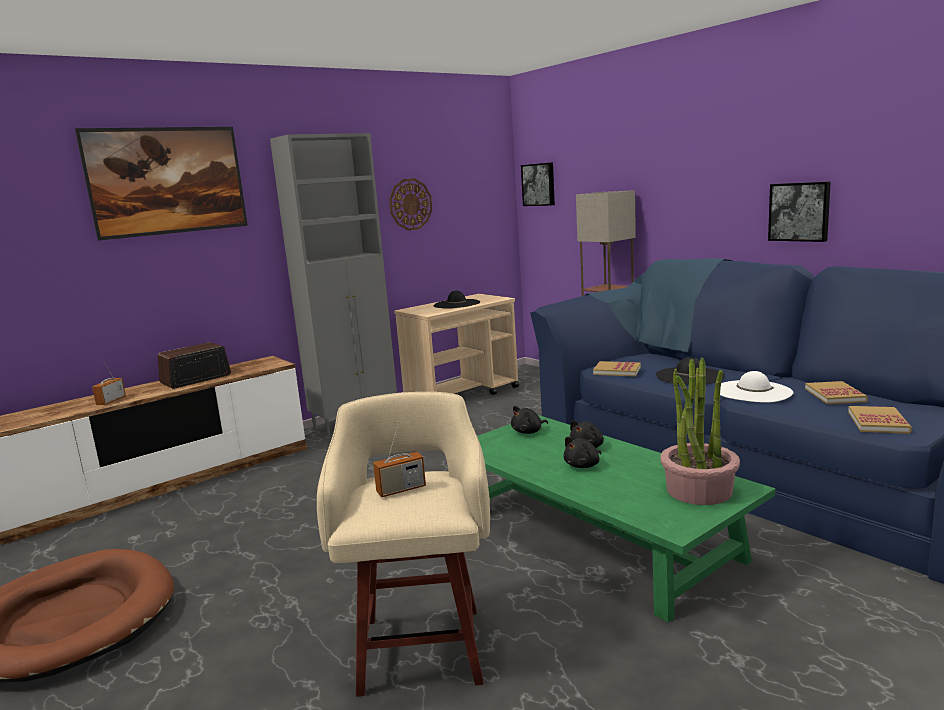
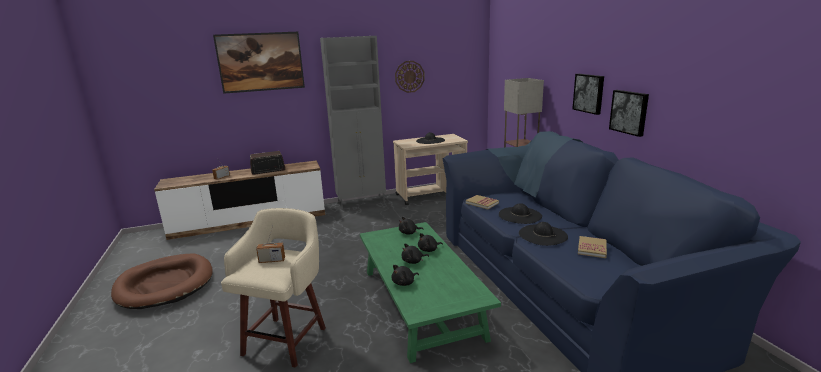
camera: 20 degrees right, 5 degrees up
(539, 184) = (499, 66): picture -> picture (589, 93)
(605, 495) = (404, 283): none -> black plush toy
(698, 491) = (455, 293): potted plant -> none
(753, 391) = (542, 235): white hat -> black hat
(878, 422) = (589, 275): book -> none

